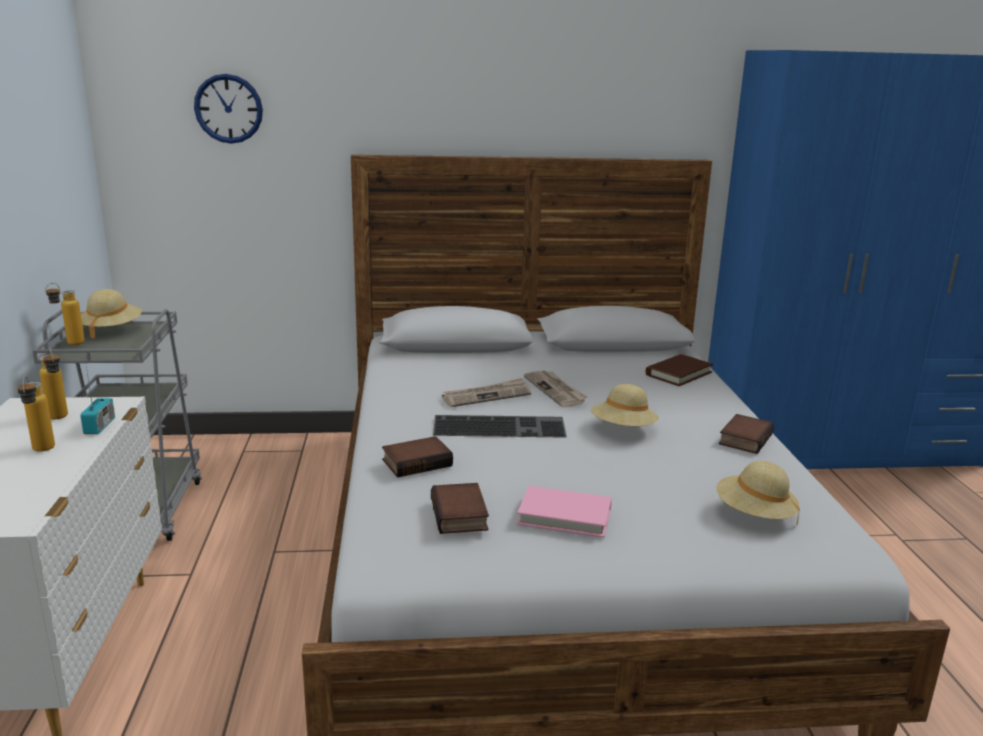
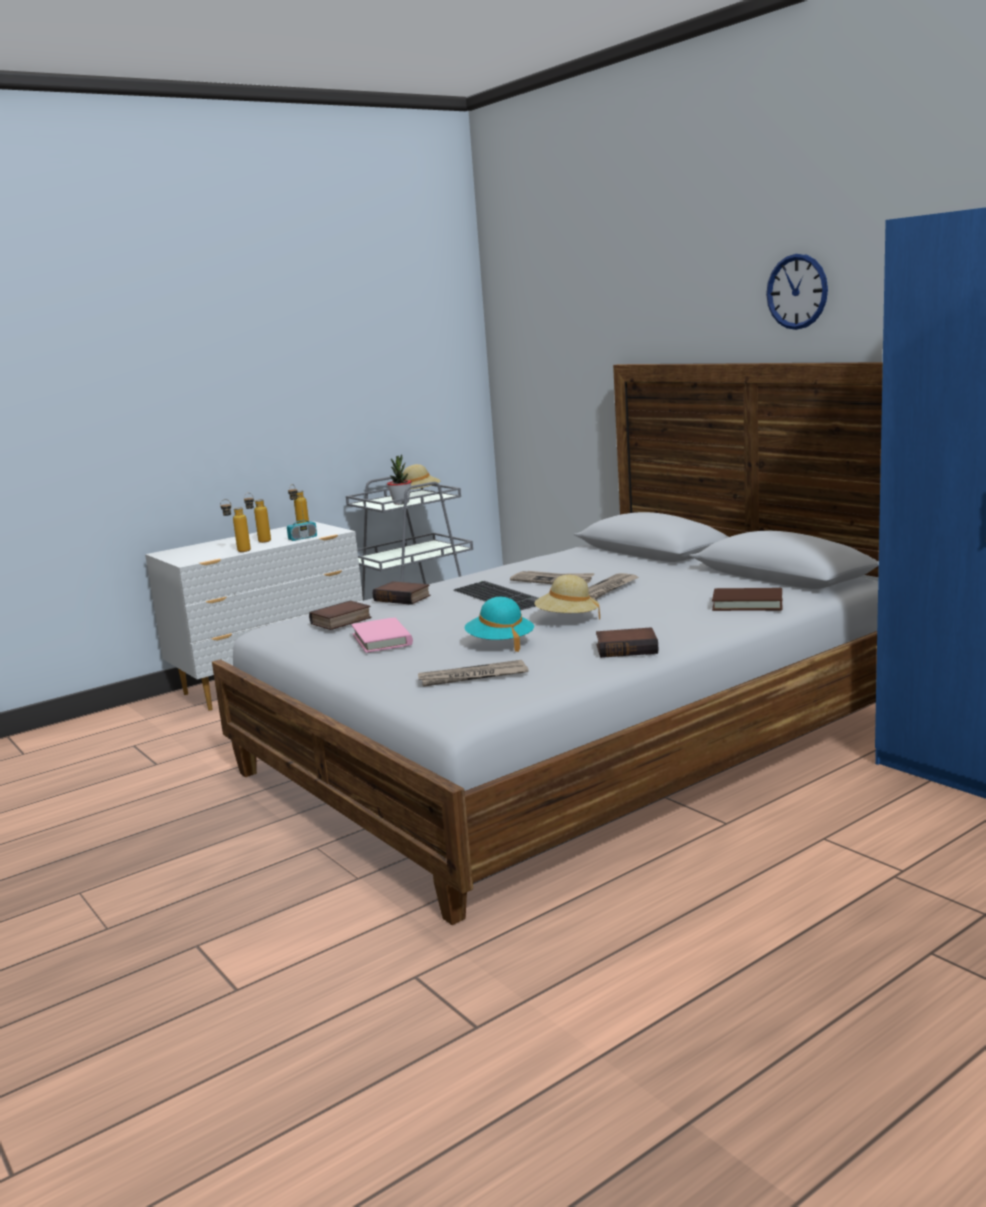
camera: 60 degrees right, 5 degrees down
(69, 344) = (381, 499): bottle -> bottle (238, 551)
(126, 345) = (401, 503): none -> potted plant
(228, 109) = (551, 327): wall clock -> wall clock (797, 291)
(658, 473) = (500, 643): none -> turquoise hat
(754, 515) = (472, 677): beige hat -> newspaper

